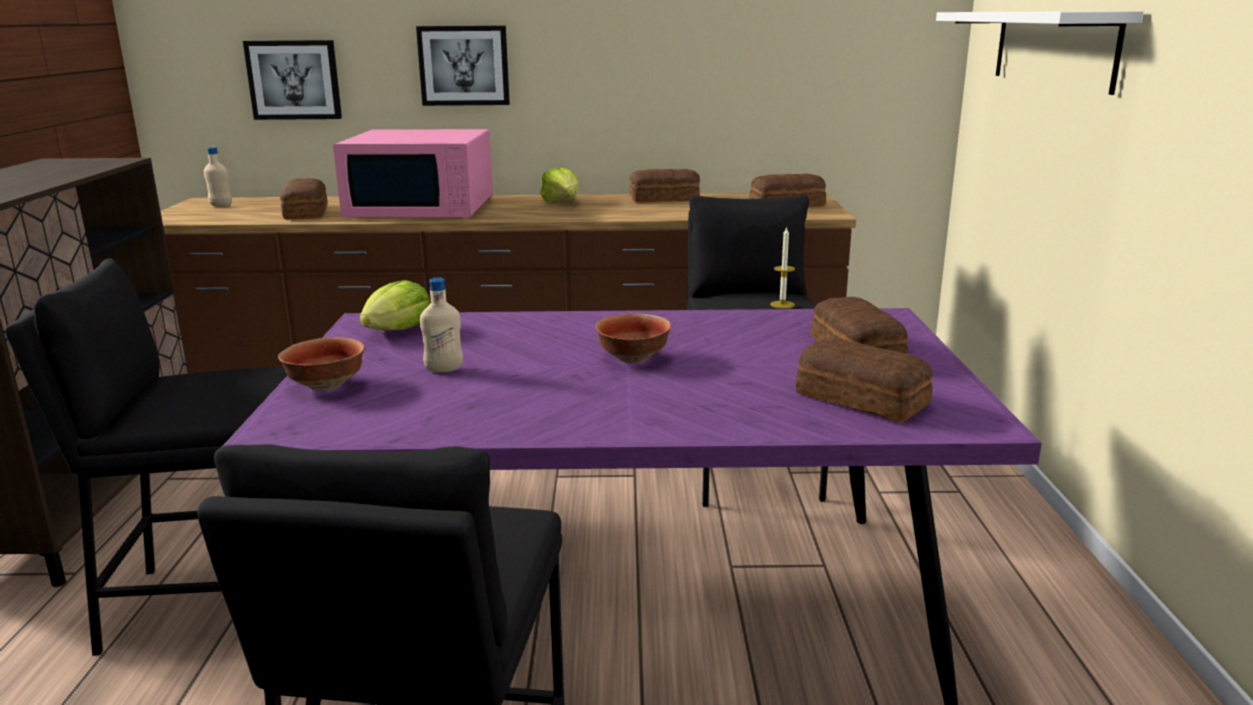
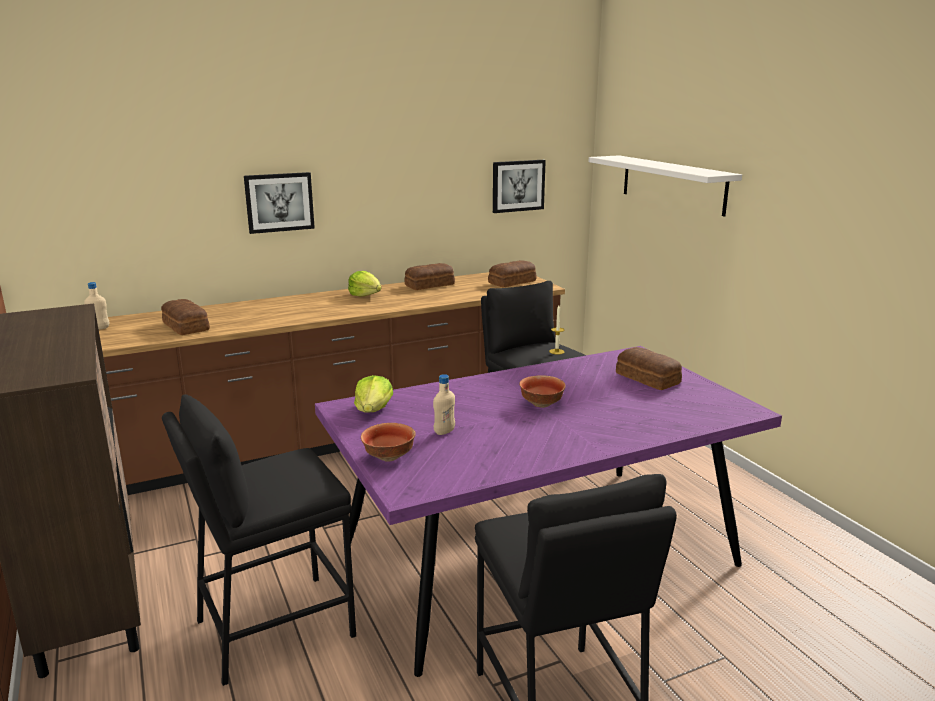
camera: 25 degrees left, 0 degrees up
(294, 80) = (144, 221): picture -> picture (518, 185)
(423, 208) = (272, 312): pink microwave -> none
(860, 398) = (682, 406): bread -> none

